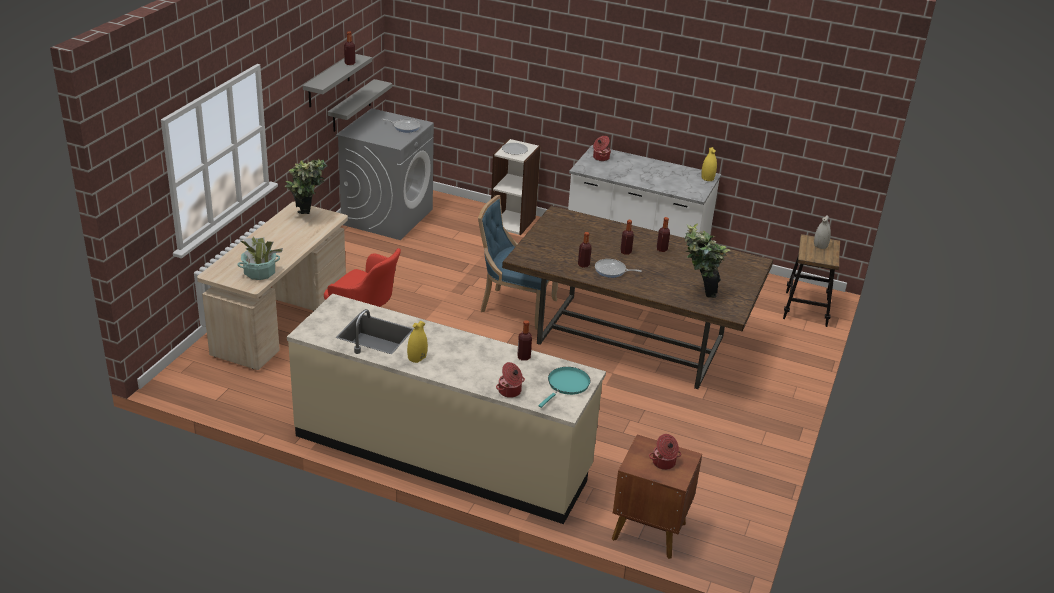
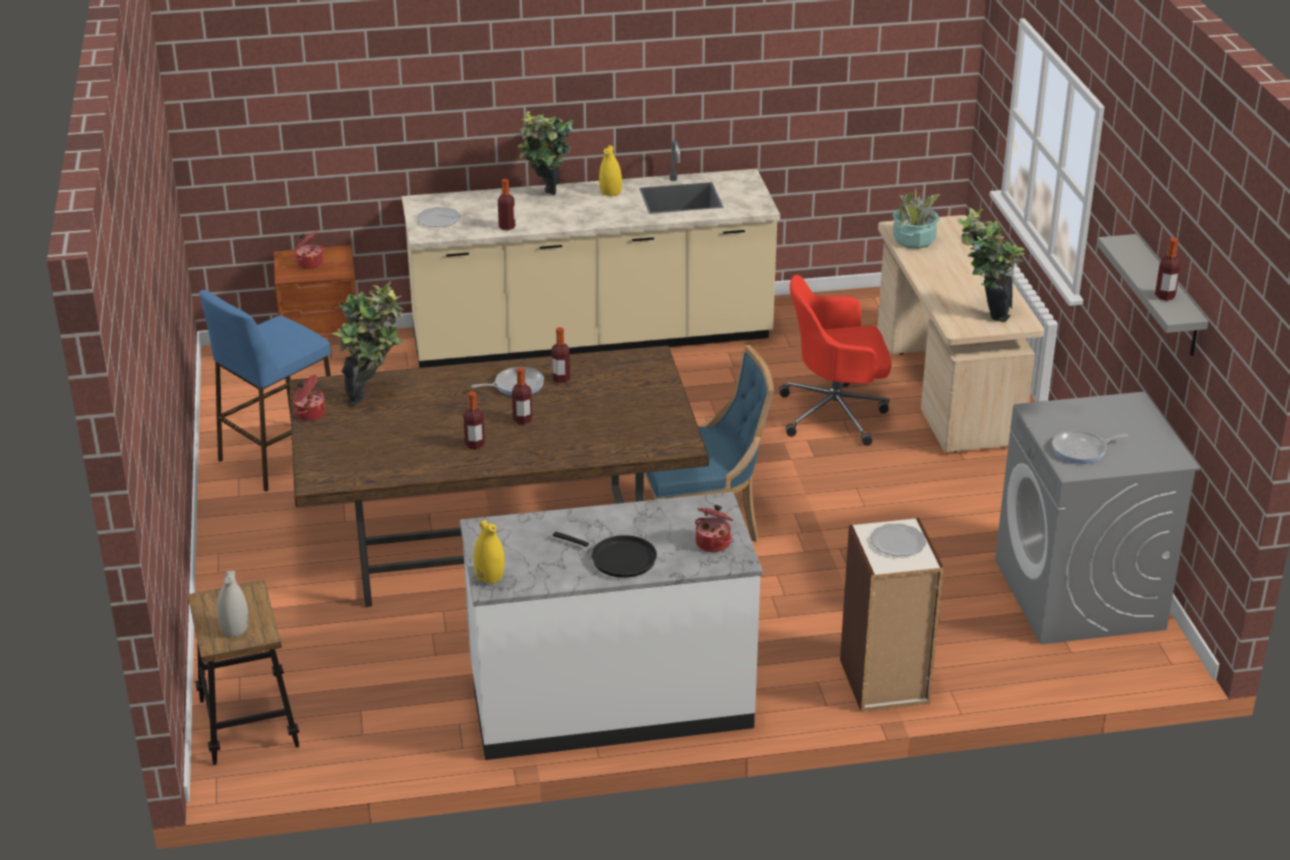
camera: 150 degrees right, 0 degrees up
(351, 106) = (1188, 410): grey shelf -> none
(471, 370) = (546, 200): none -> potted plant
(510, 391) = (488, 197): cooking pot -> cooking pot (309, 413)
(566, 385) = (438, 219): turquoise frying pan -> plate
(646, 166) = (618, 559): none -> black frying pan
(727, 448) = (279, 457): none -> blue stool

